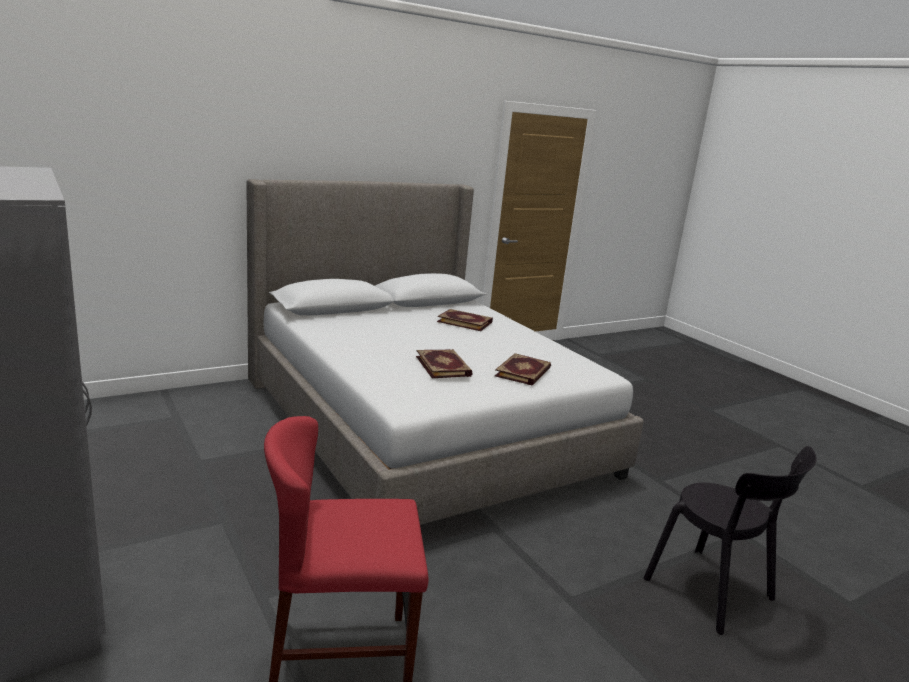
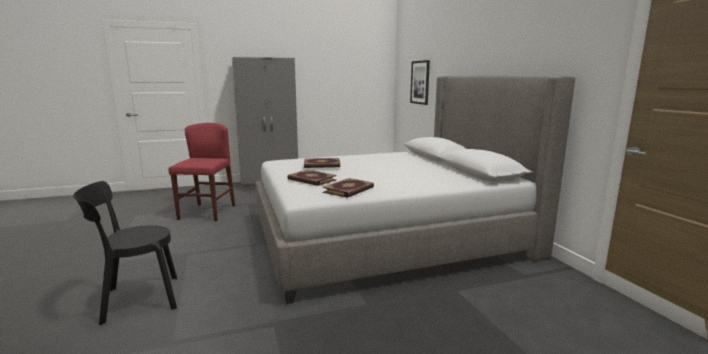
camera: 105 degrees right, 5 degrees down
(112, 187) = (420, 82): none -> picture
(465, 322) = (423, 176): book -> book (349, 190)

